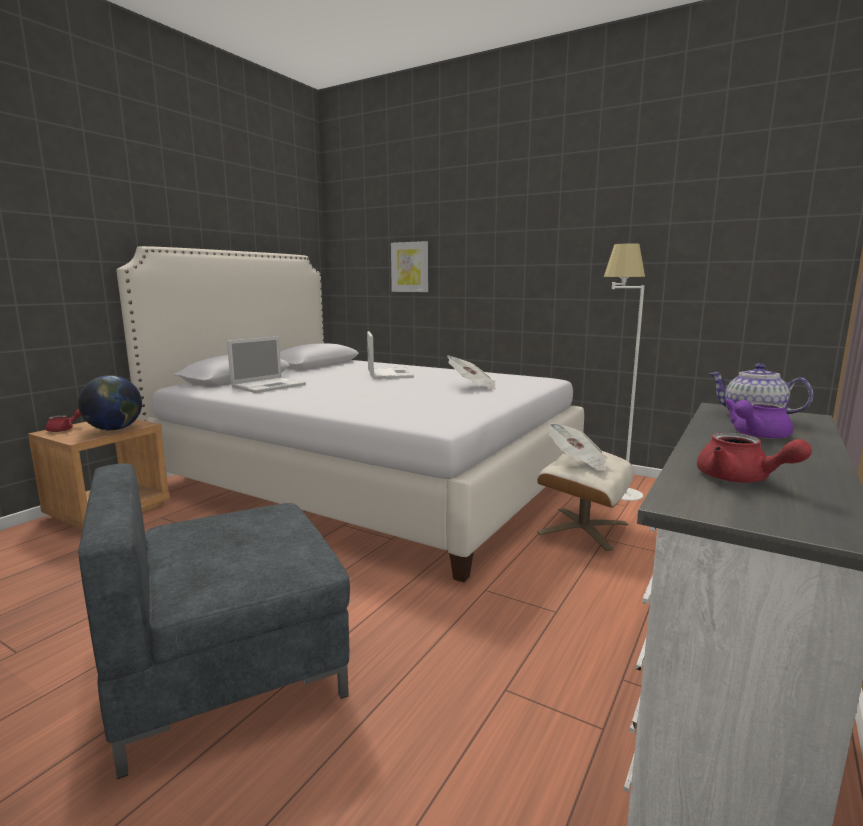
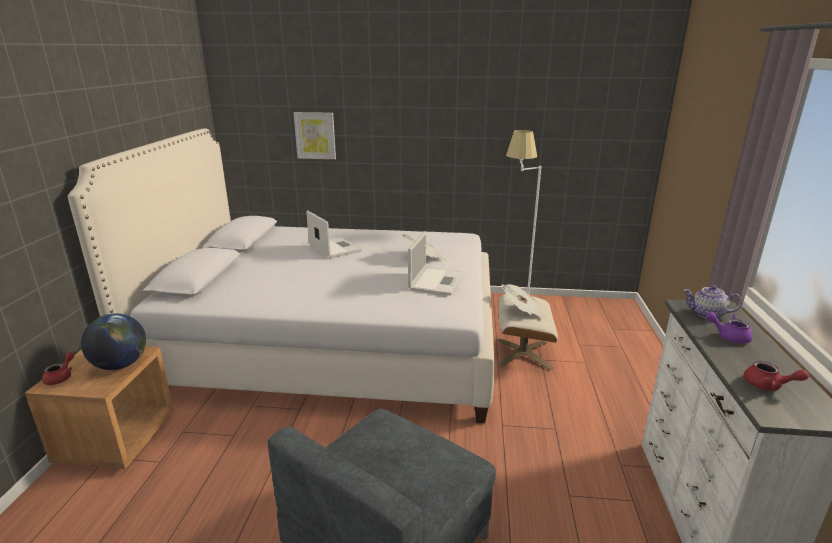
camera: 25 degrees left, 10 degrees up
(269, 385) = (250, 285): laptop -> laptop (436, 281)
(755, 435) = (729, 336): purple teapot -> purple teapot turned 90 degrees clockwise

